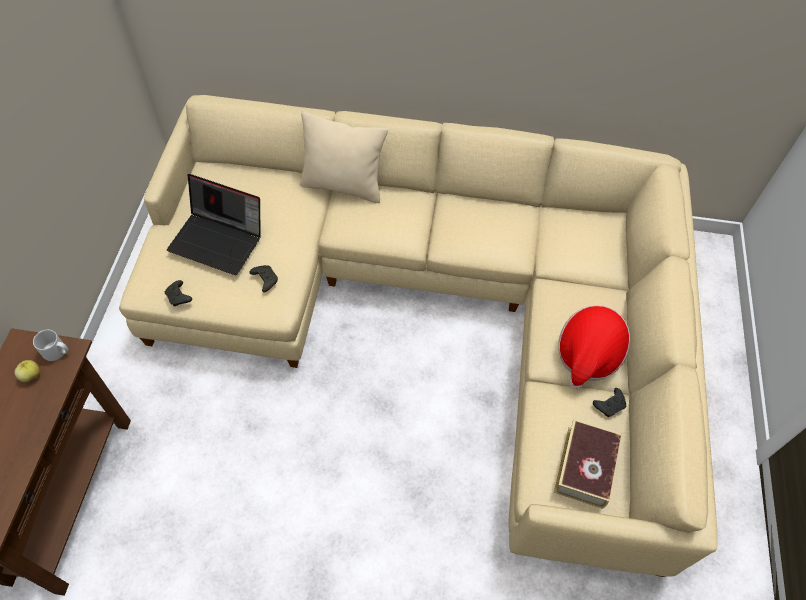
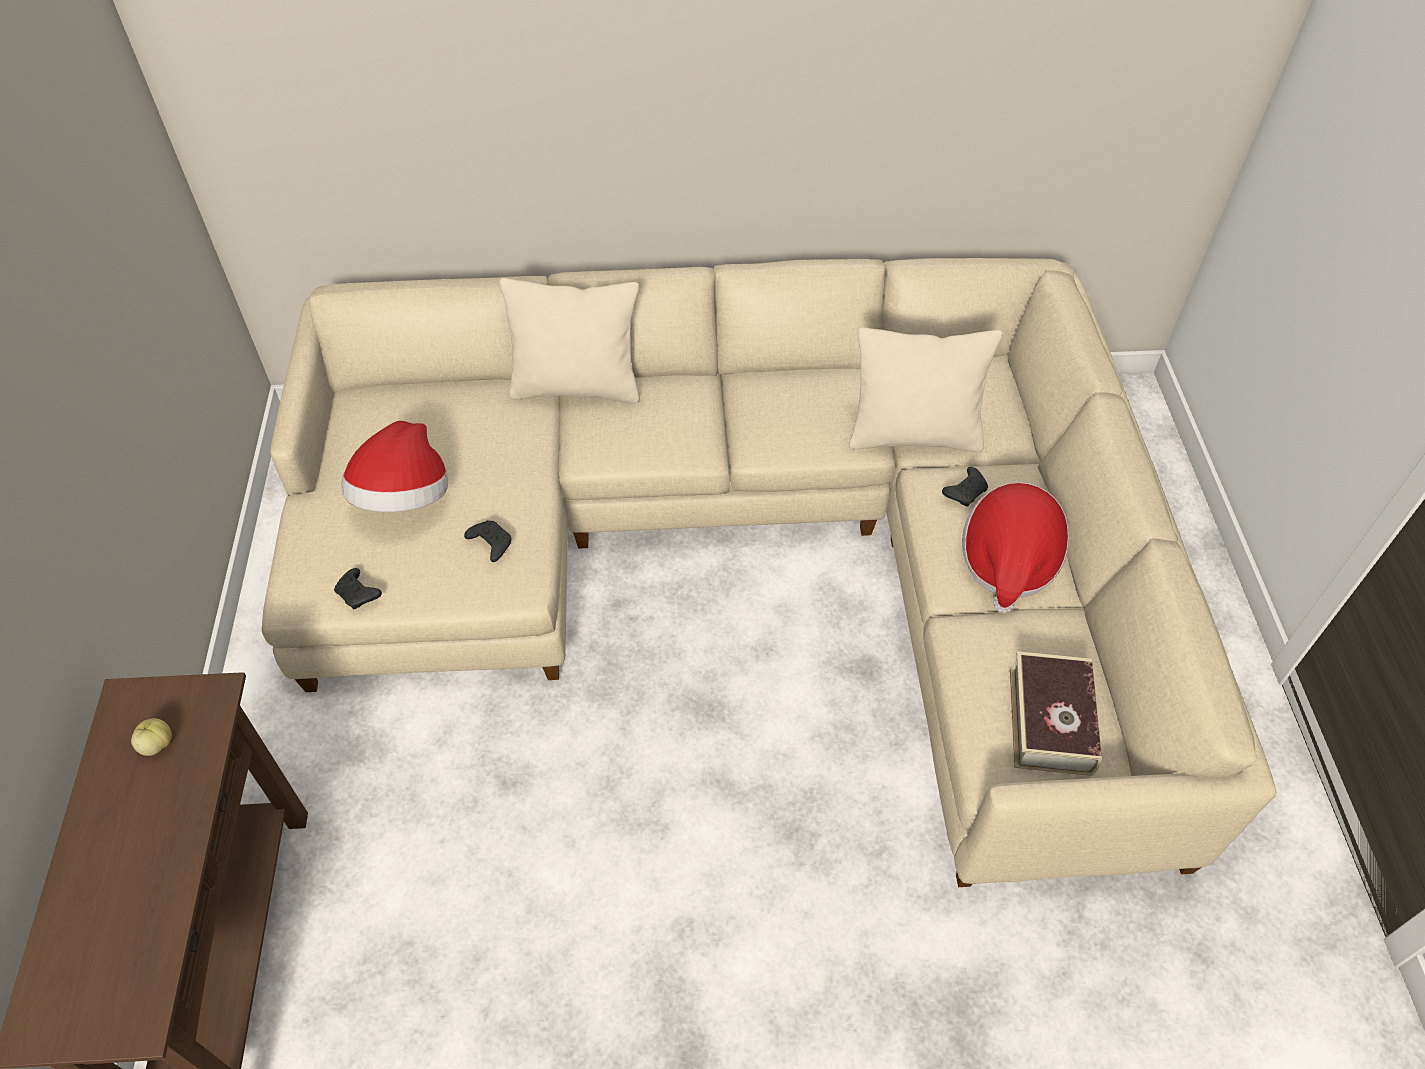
camera: 10 degrees left, 5 degrees down
(57, 352) = (192, 700): grey mug -> none
(219, 240) = (403, 498): laptop -> hat
(550, 257) = (914, 436): none -> beige pillow
(610, 405) = (1060, 626): black game controller -> black game controller (966, 491)

